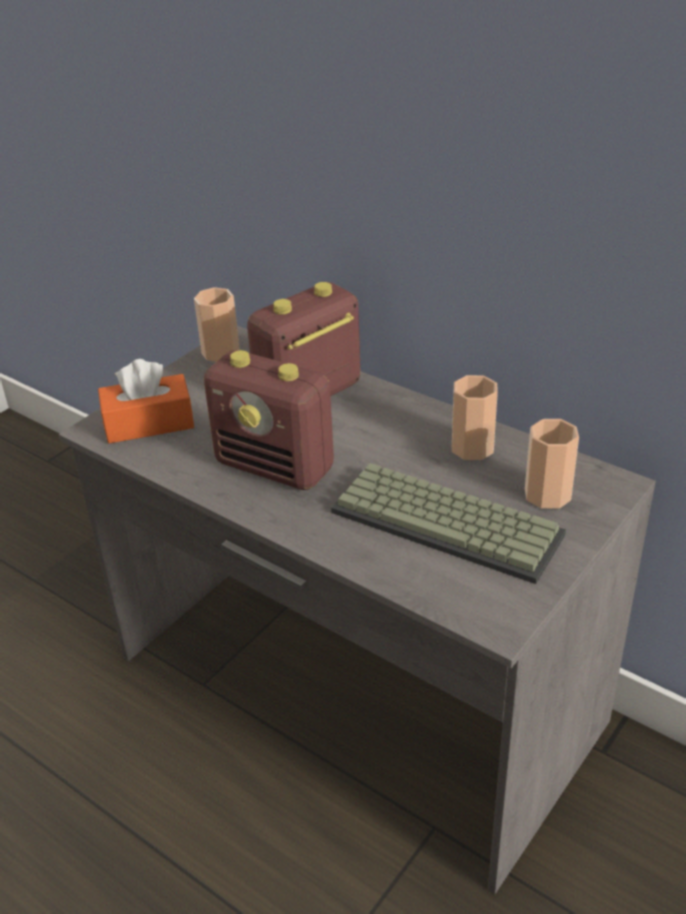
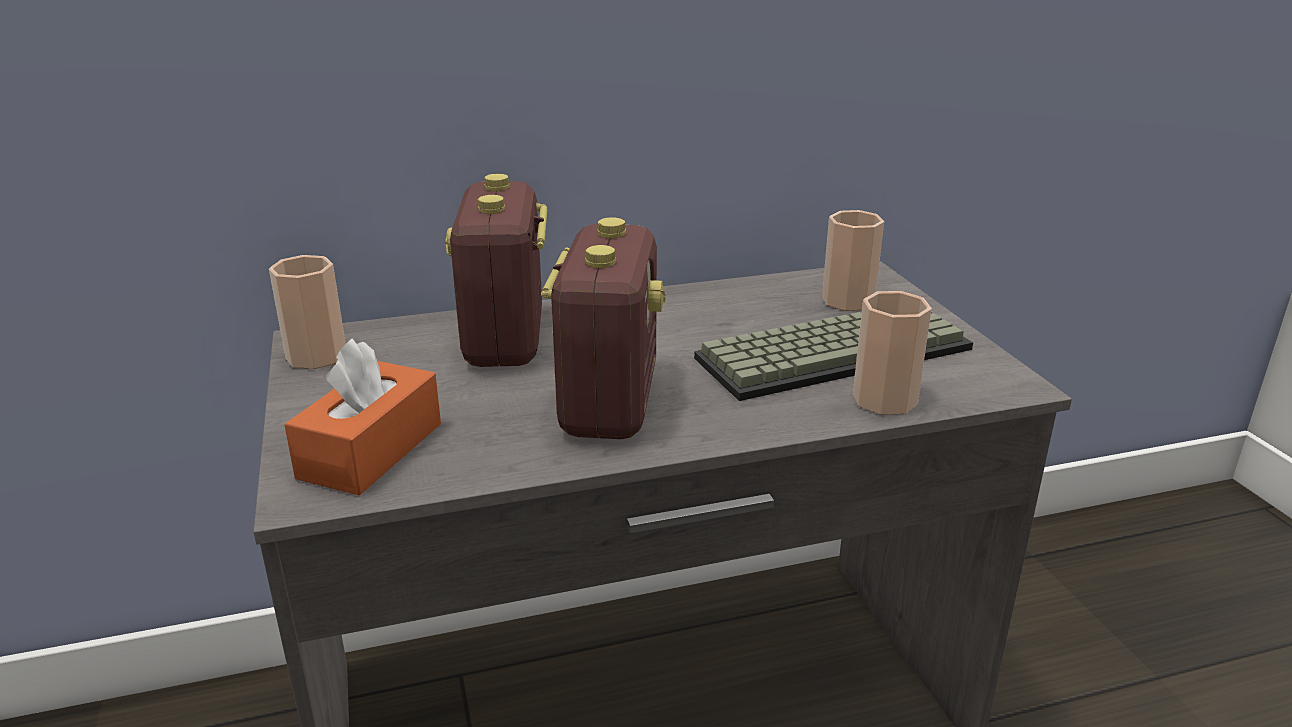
camera: 55 degrees left, 10 degrees down
(276, 467) = (608, 402): radio -> radio turned 60 degrees counterclockwise
(472, 448) = (731, 303): cup -> cup (884, 400)

